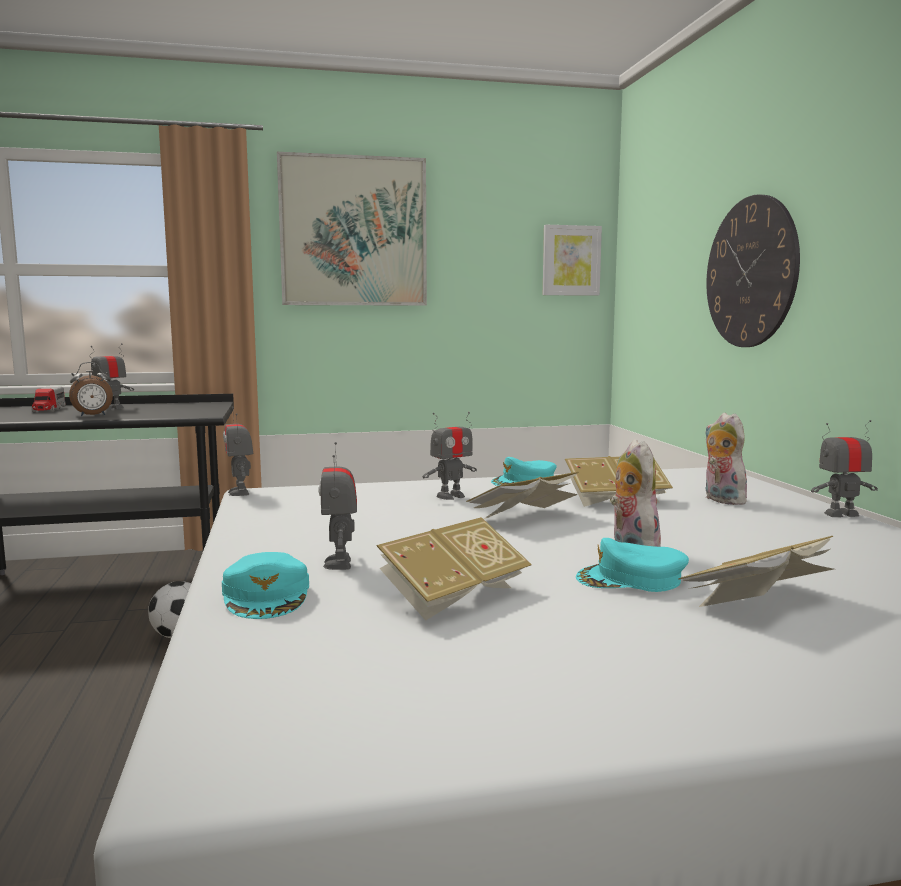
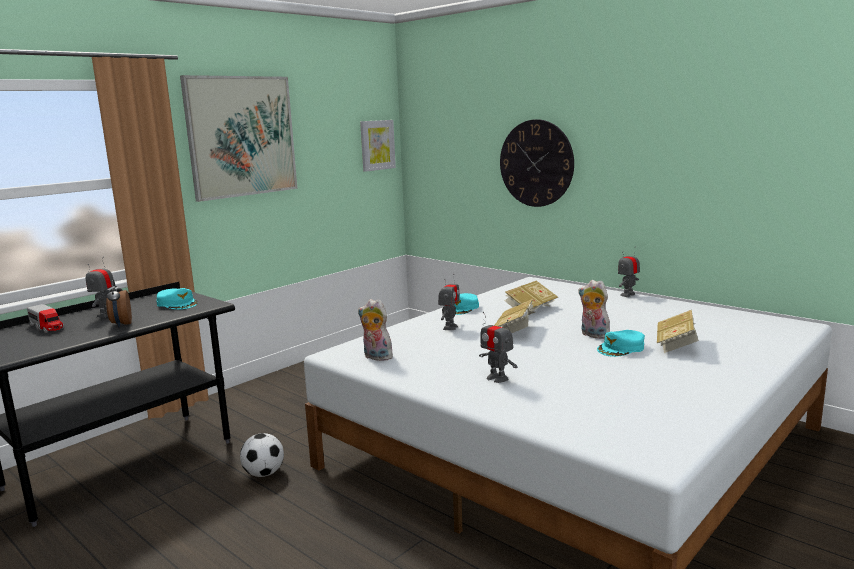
camera: 35 degrees left, 5 degrees up
(93, 415) = (121, 324): alarm clock -> alarm clock turned 135 degrees clockwise
(240, 492) = (324, 356): toy robot -> none
(267, 596) = (509, 402): turquoise cap -> turquoise cap (177, 304)
(453, 596) = (579, 377): book -> none
(721, 500) = (571, 298): plush toy -> plush toy (376, 357)

